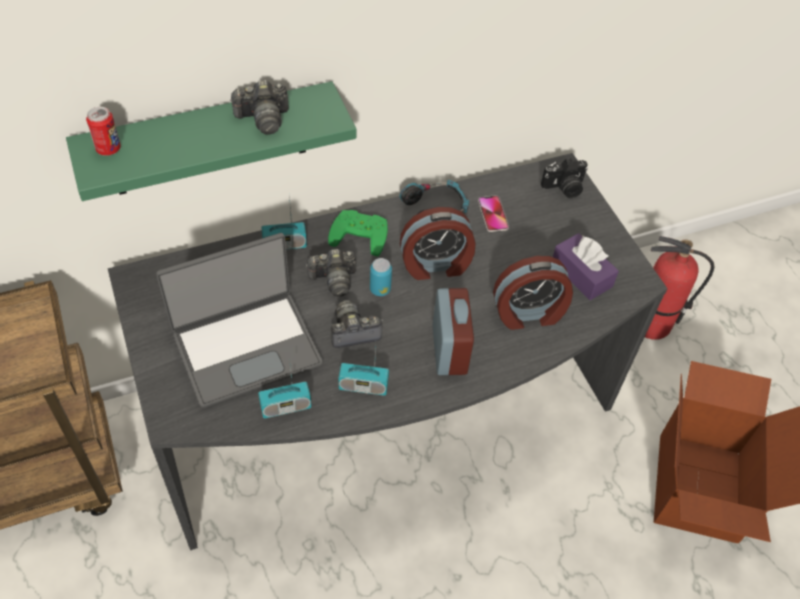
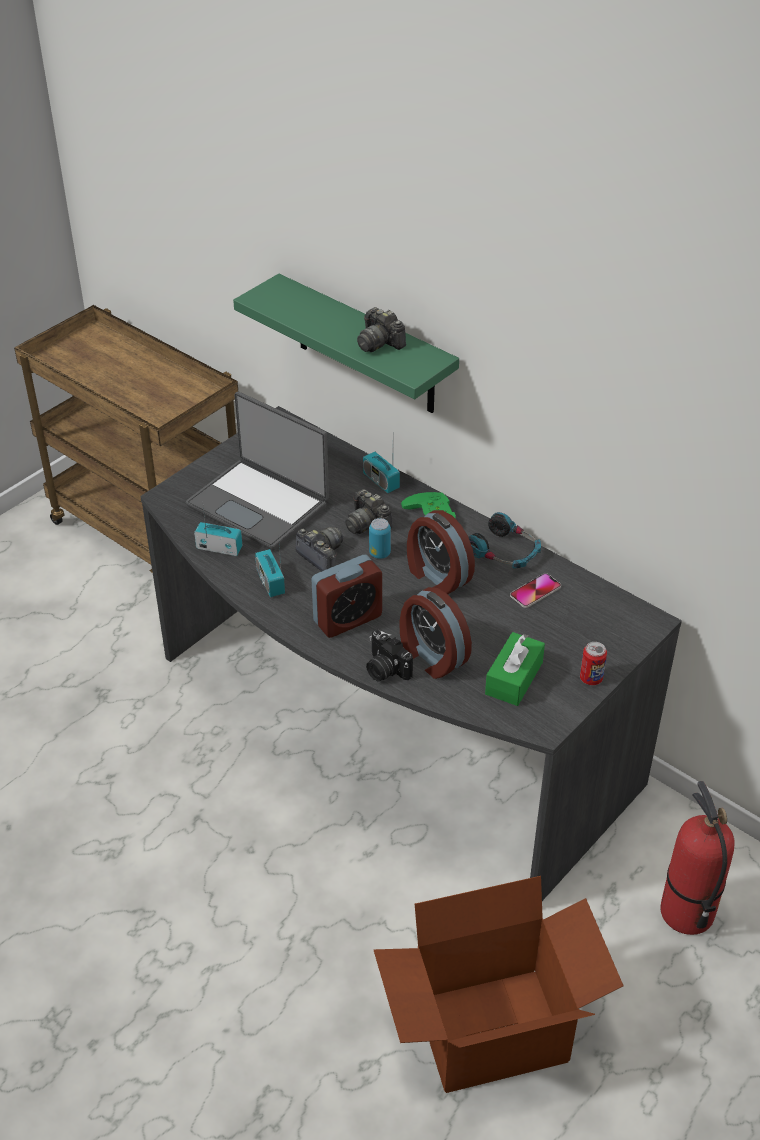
camera: 65 degrees right, 10 degrees down
(108, 149) = (282, 293): can -> can (591, 678)
(285, 407) = (219, 548): radio -> radio turned 150 degrees clockwise
(564, 188) = (621, 630): camera -> camera (385, 669)
(581, 274) = (514, 678): purple tissue box -> green tissue box

